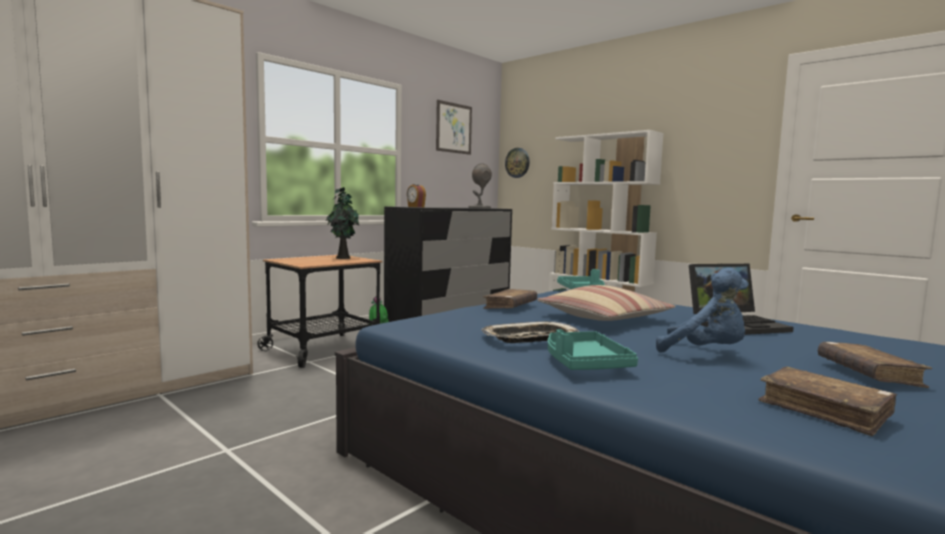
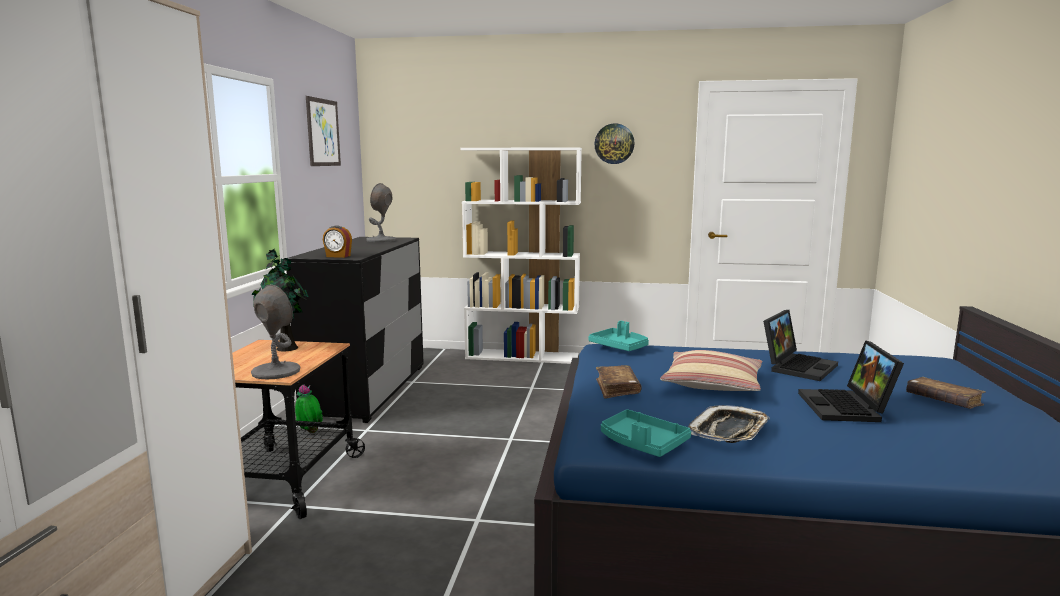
camera: 35 degrees left, 5 degrees up
(307, 263) = (275, 371): none -> grey table lamp
(517, 163) = (392, 172): wall clock -> wall clock (614, 143)
(584, 363) = (819, 448): turquoise tray -> turquoise tray (642, 444)
(705, 352) = (847, 408): blue plush toy -> laptop
(824, 410) = (991, 445): brown book -> none

